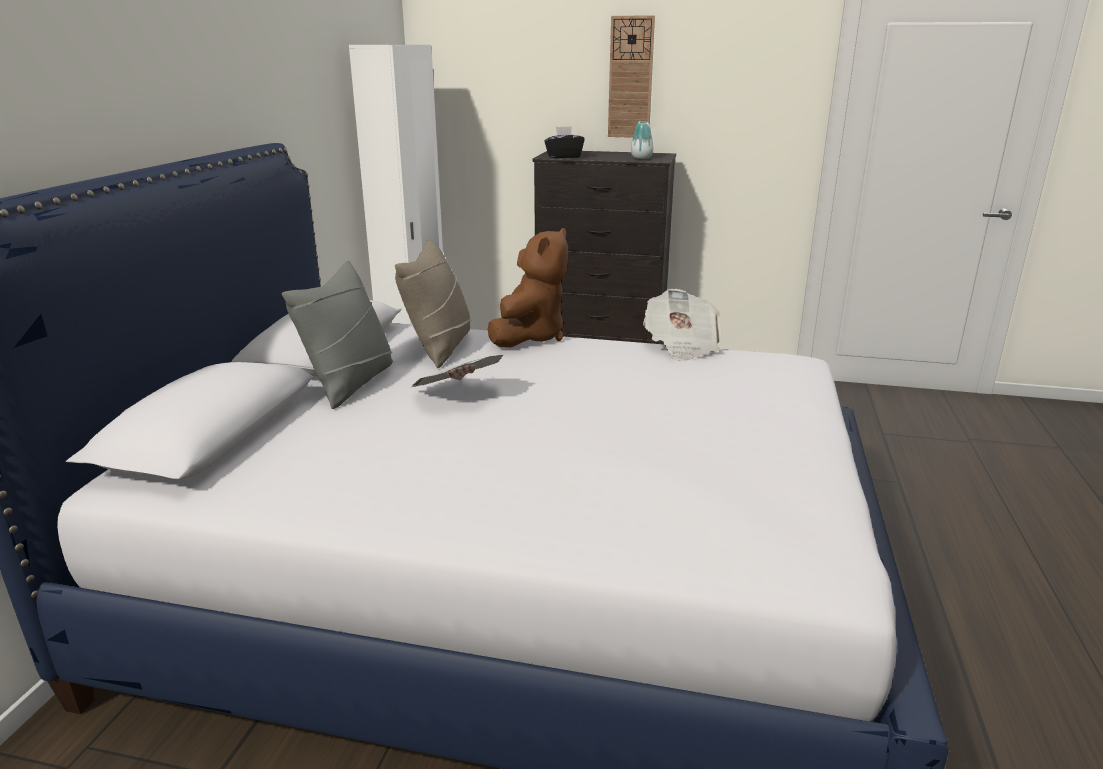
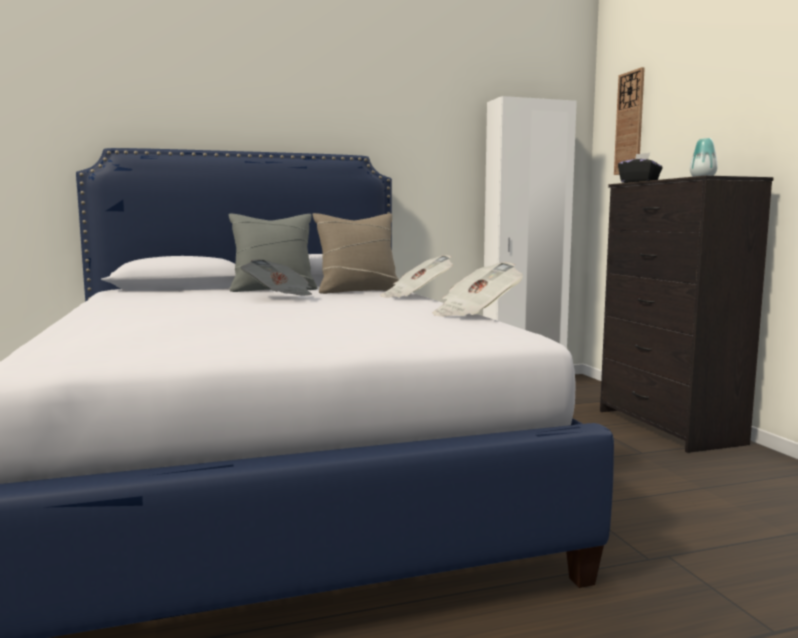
camera: 60 degrees right, 15 degrees down
(530, 337) = (416, 296): brown plush toy -> newspaper
(630, 78) = (742, 101): wall clock -> wall clock (629, 123)

